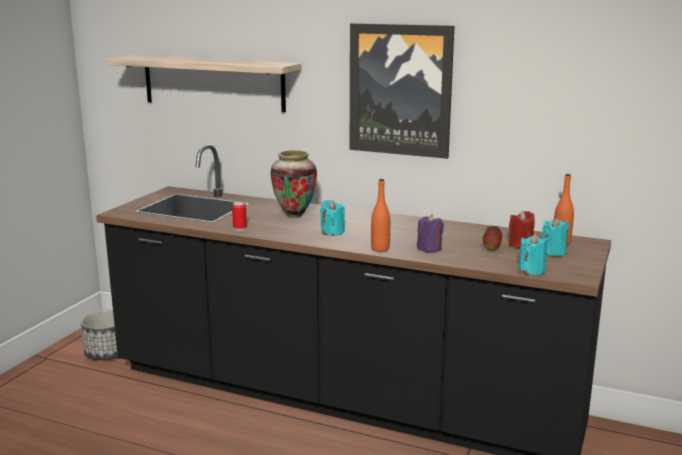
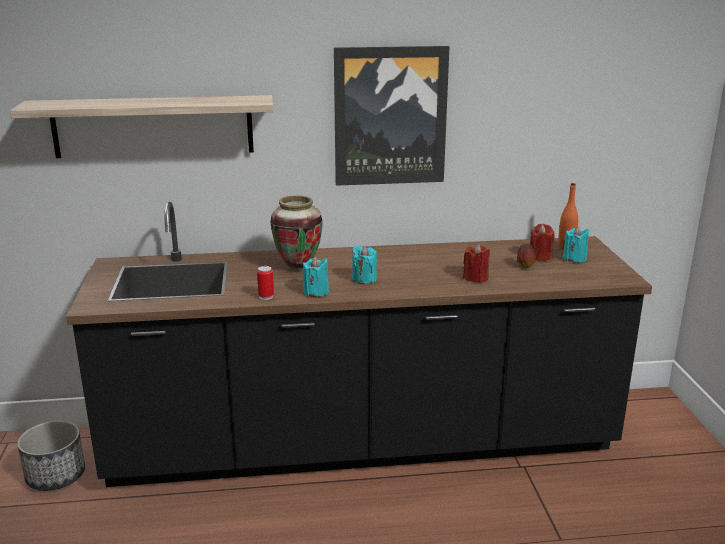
camera: 30 degrees left, 5 degrees up
(380, 249) = (436, 289): orange bottle -> none
(429, 248) = (476, 278): purple candle -> red candle
(531, 270) = (585, 281): turquoise candle -> turquoise candle (316, 292)

